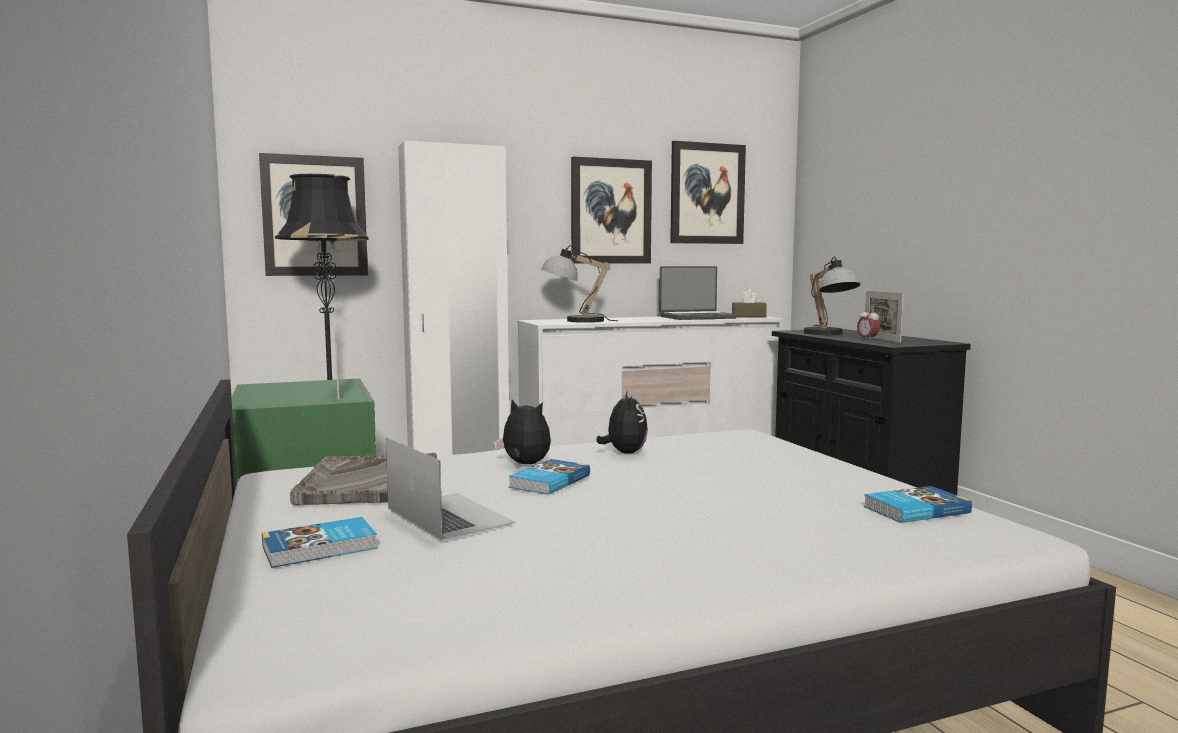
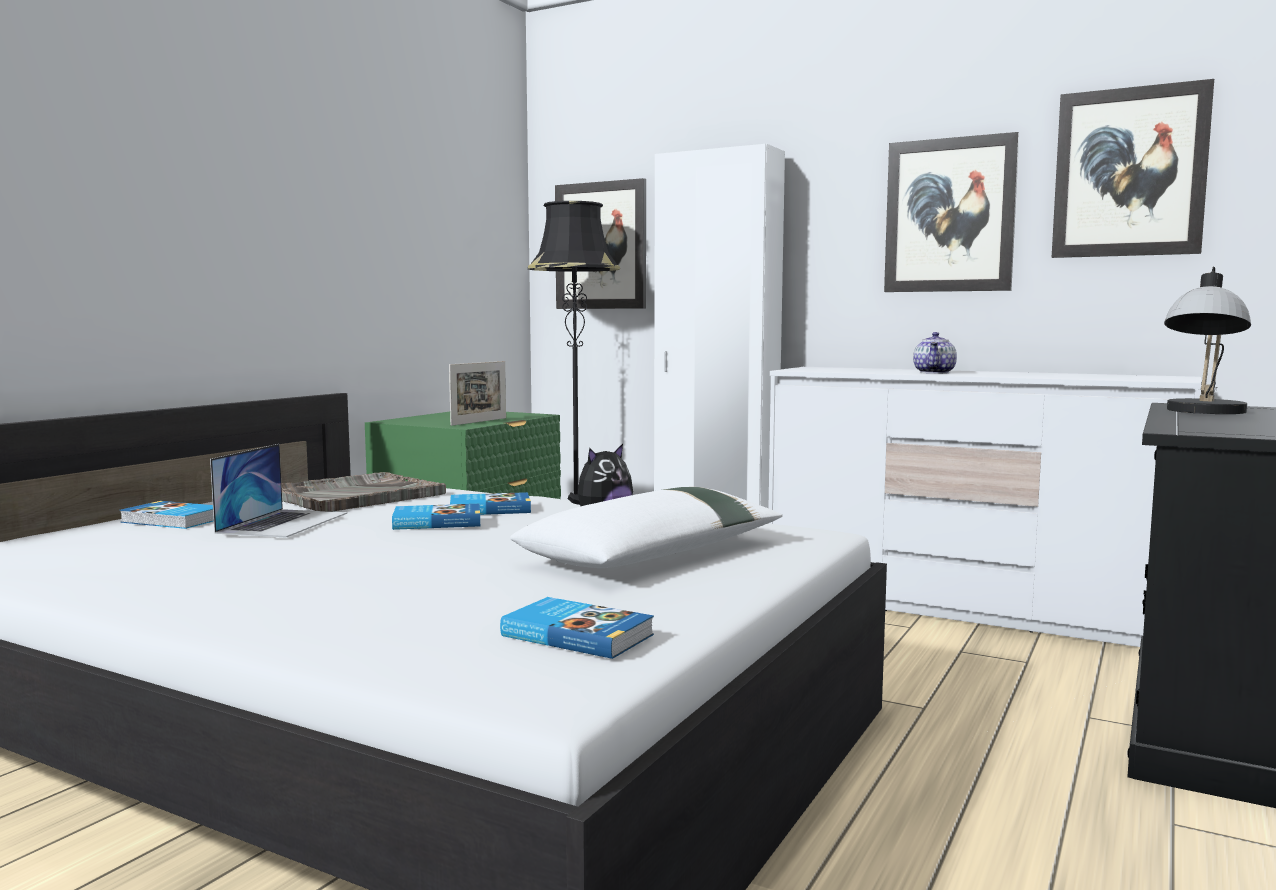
camera: 50 degrees right, 0 degrees up
(524, 464) = (489, 509): plush toy -> book
(574, 321) = (848, 370): table lamp -> none
(635, 320) = (934, 372): none -> teapot
(697, 317) = (1055, 375): laptop -> none
(743, 463) = (654, 554): none -> white pillow
(748, 316) = (1157, 378): brown tissue box -> none
(867, 339) = (1202, 422): alarm clock -> none
(881, 339) = (1236, 424): picture frame -> none

